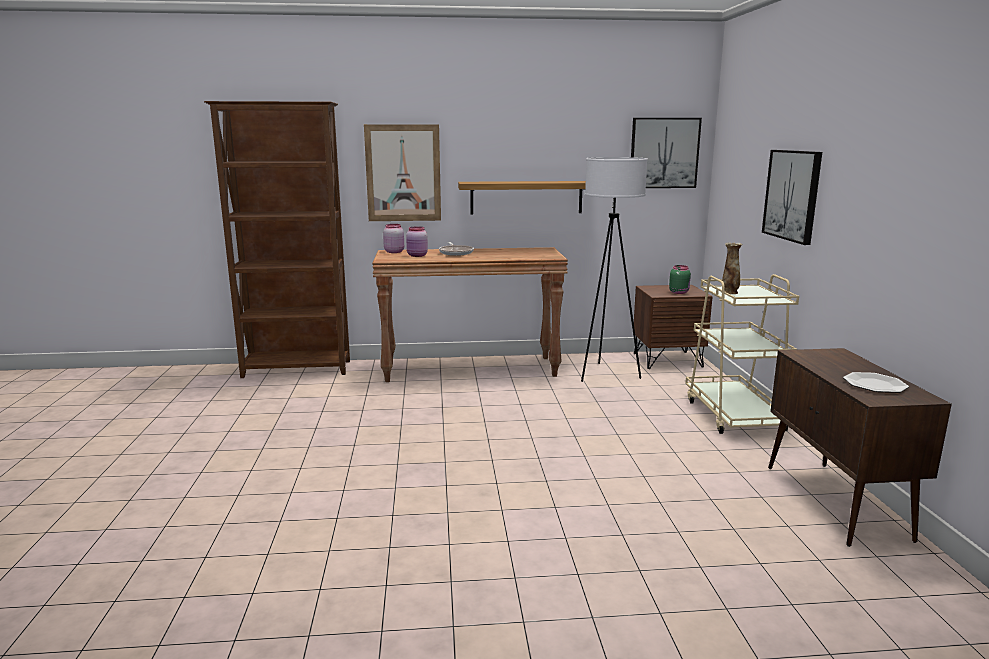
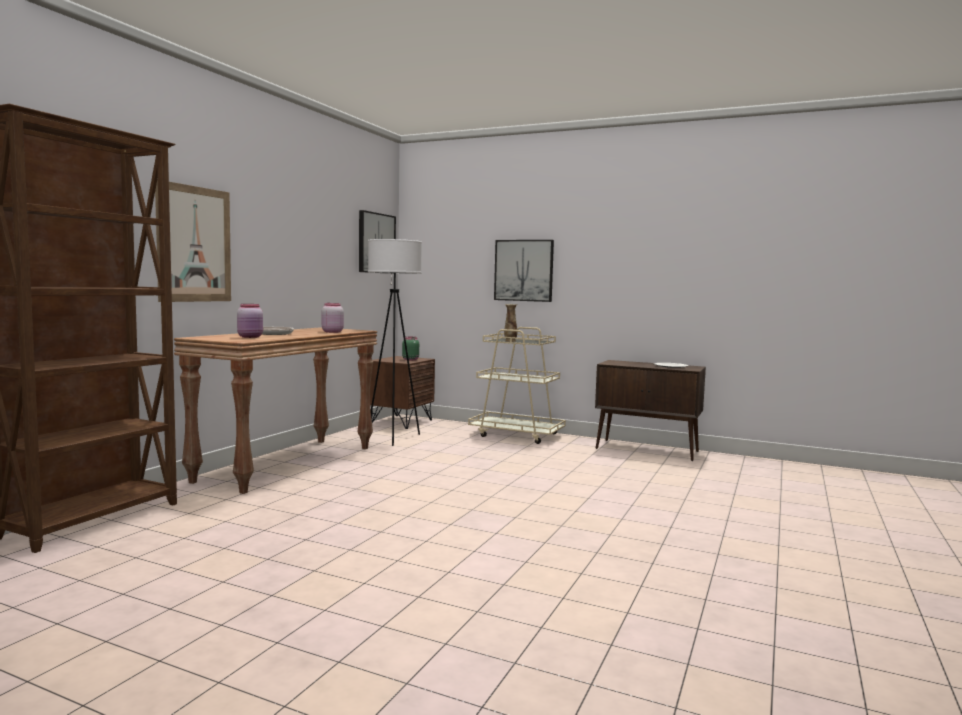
camera: 60 degrees left, 10 degrees down
(394, 252) = (207, 337): pink jar -> pink jar (332, 332)
(526, 197) = (295, 277): shelf -> none

